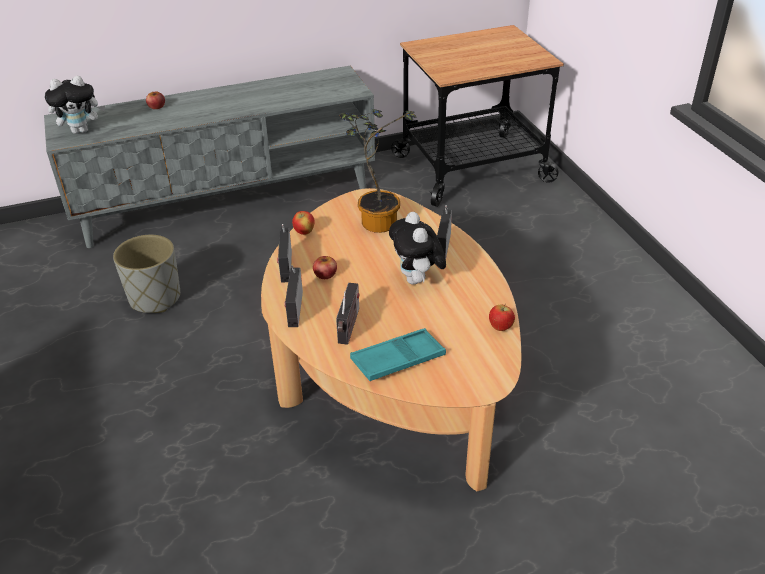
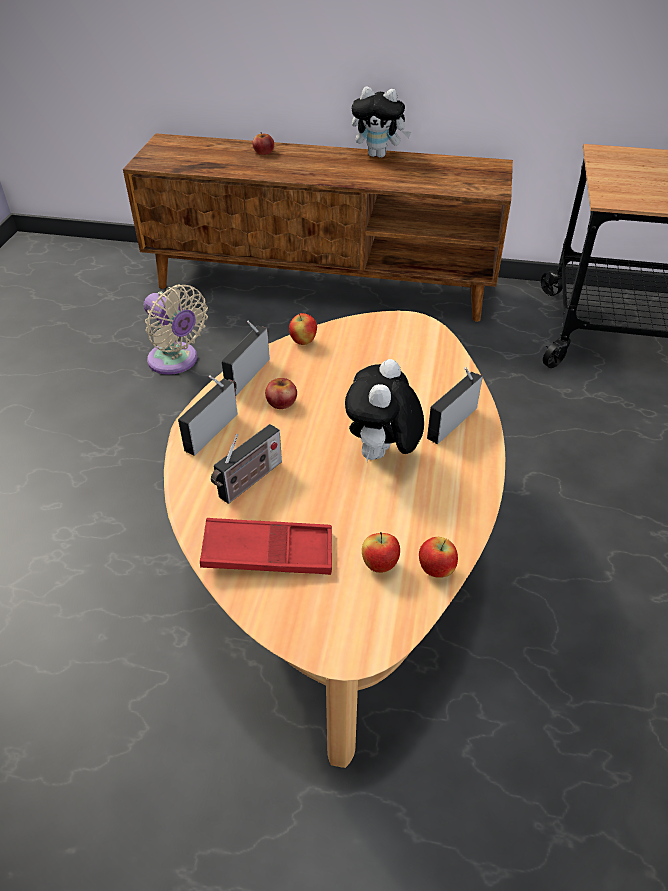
camera: 30 degrees right, 5 degrees up
(81, 130) = (172, 157): plush toy -> plush toy (379, 155)
(155, 298) = (176, 361): grey planter -> beige fan
(227, 201) = (323, 284): grey tv stand -> brown tv stand
(376, 220) = (399, 356): potted plant -> none
(398, 359) = (268, 553): turquoise tray -> red tray
(468, 338) = (380, 565): none -> apple

